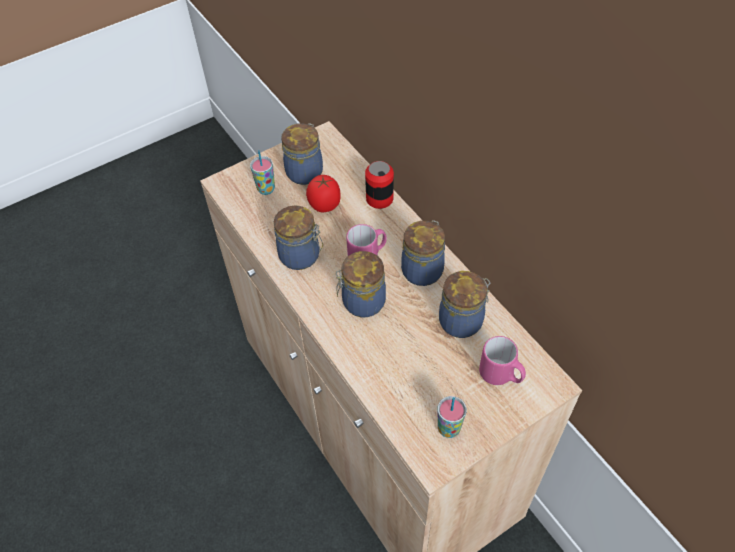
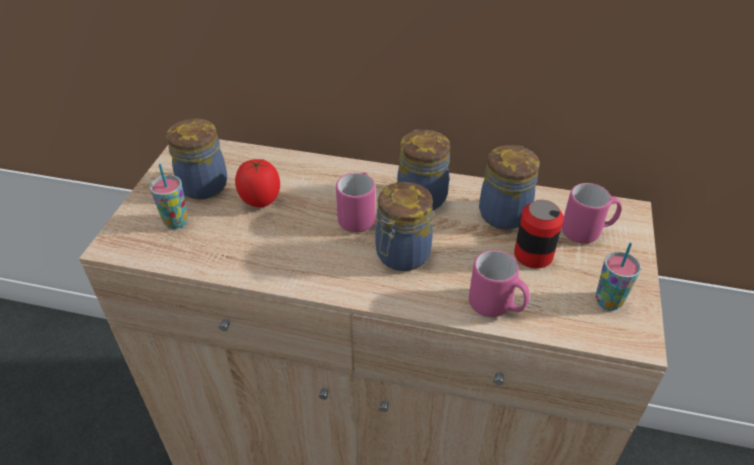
camera: 45 degrees left, 10 degrees down
(301, 256) = (290, 256): jar -> none
(377, 377) = (496, 306): none -> pink mug
(379, 199) = (309, 166): can -> can (533, 255)

